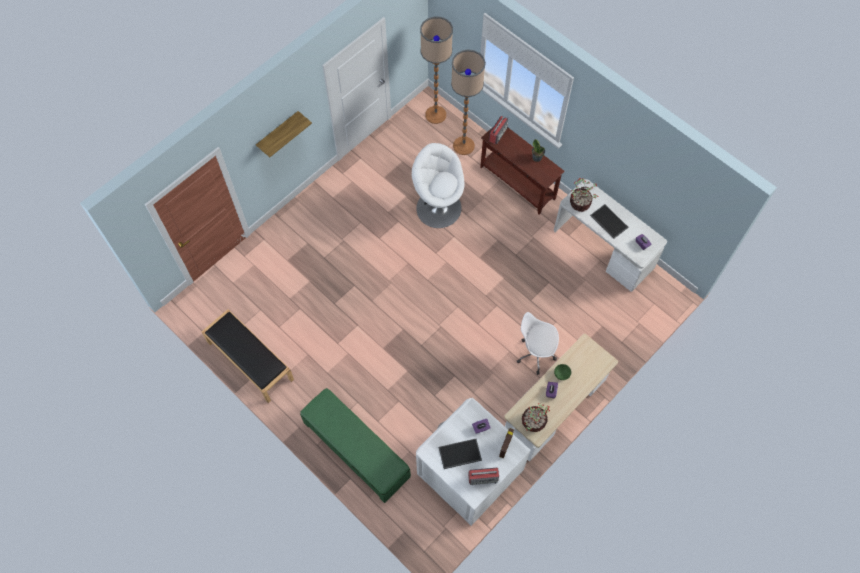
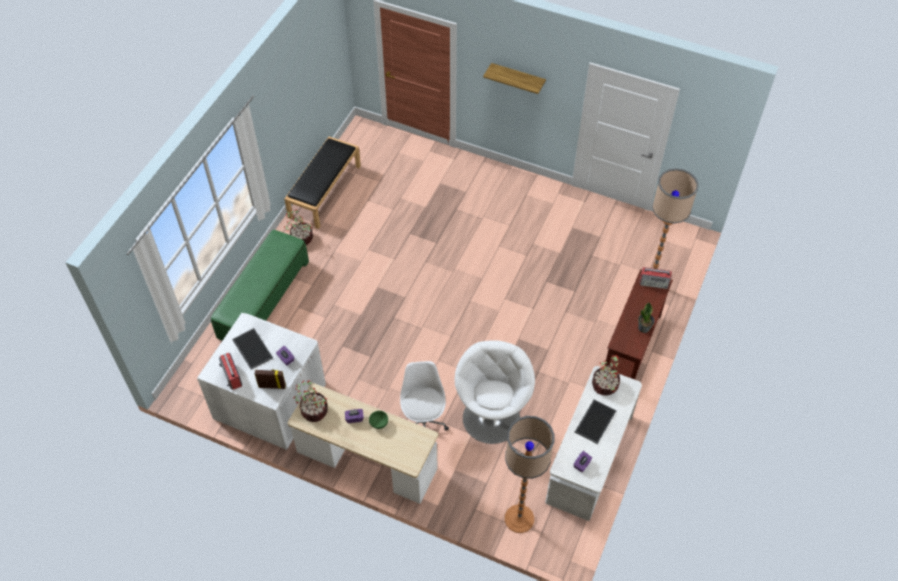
camera: 70 degrees right, 10 degrees down
(298, 397) = (301, 238): none -> potted plant
(435, 115) = (675, 247): floor lamp -> floor lamp (519, 519)
(438, 207) = (560, 284): white armchair -> white armchair (491, 417)

